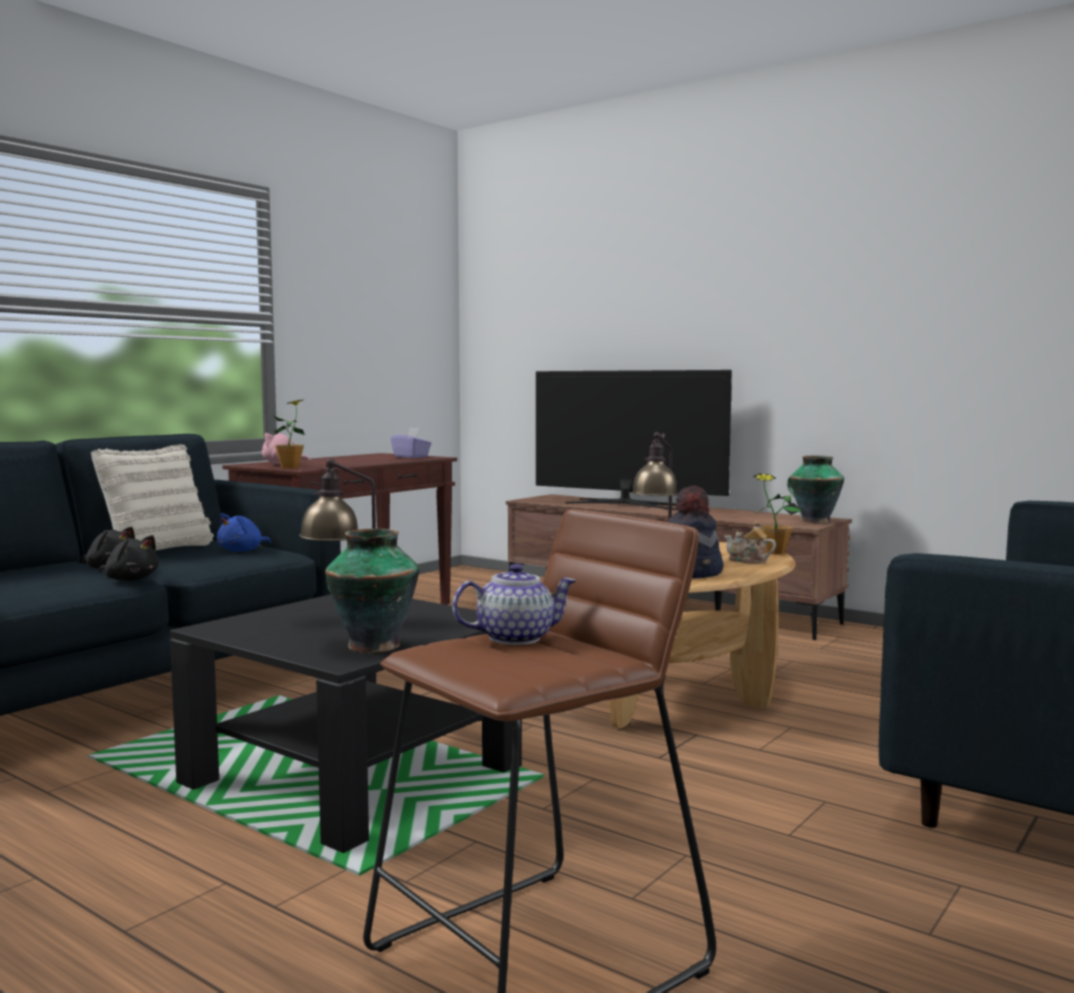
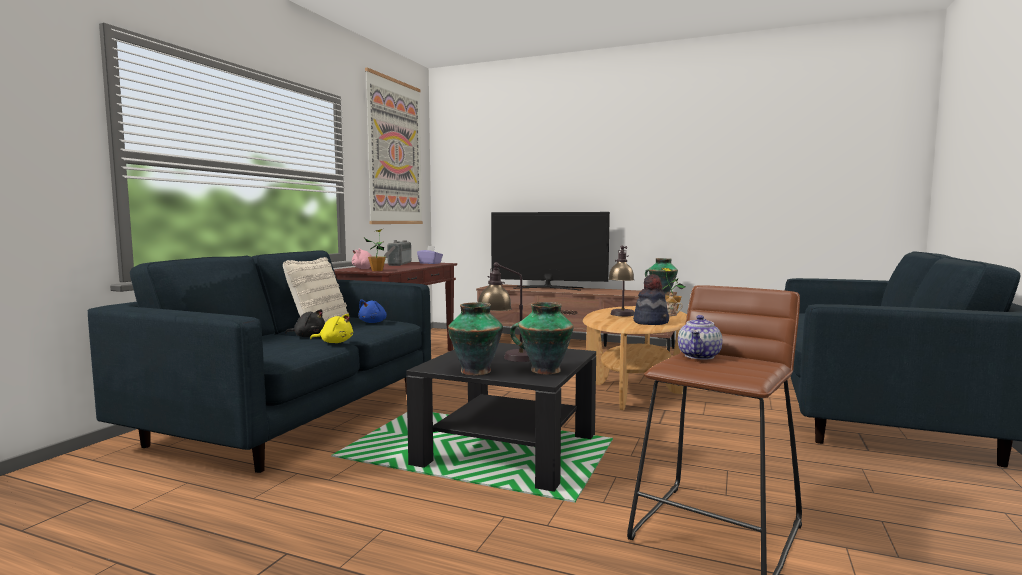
camera: 15 degrees left, 0 degrees up
(130, 579) = (335, 342): black plush toy -> yellow plush toy
(263, 638) = (474, 371): none -> vase
(358, 457) = (397, 264): none -> radio
(382, 273) = (395, 152): none -> picture
(515, 638) = (699, 356): teapot -> teapot turned 150 degrees clockwise

